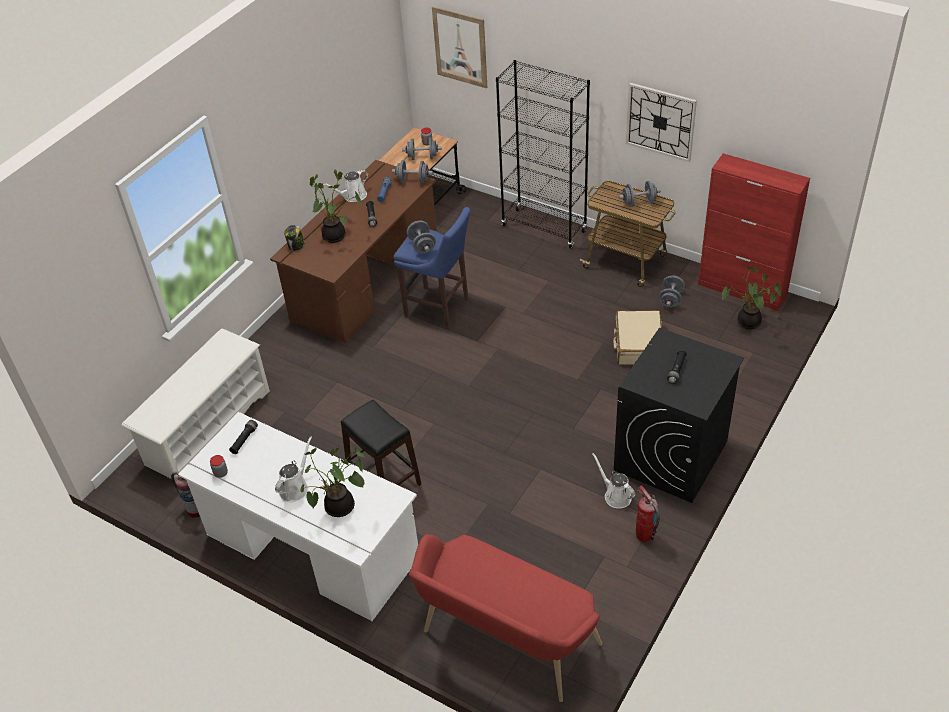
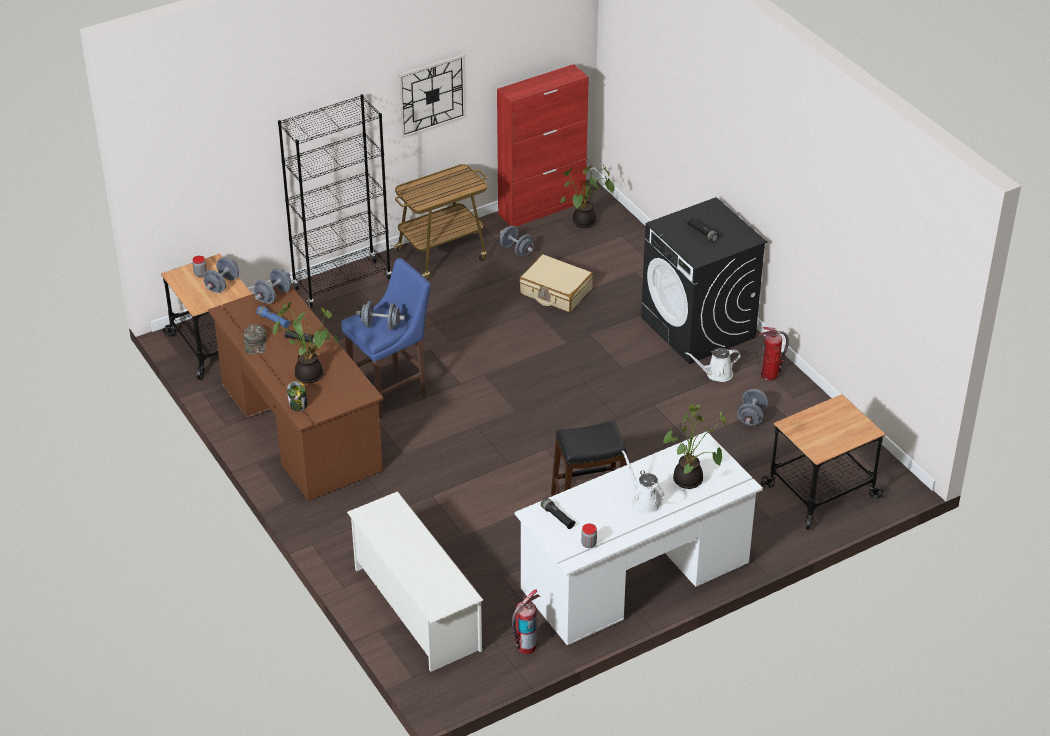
camera: 65 degrees left, 5 degrees down
(353, 196) = (255, 343): white watering can -> green cap
(460, 47) = (205, 146): picture -> none
(505, 642) = (821, 492): red bench -> cart
(639, 202) = (446, 182): grey dumbbell -> grey dumbbell (751, 416)

